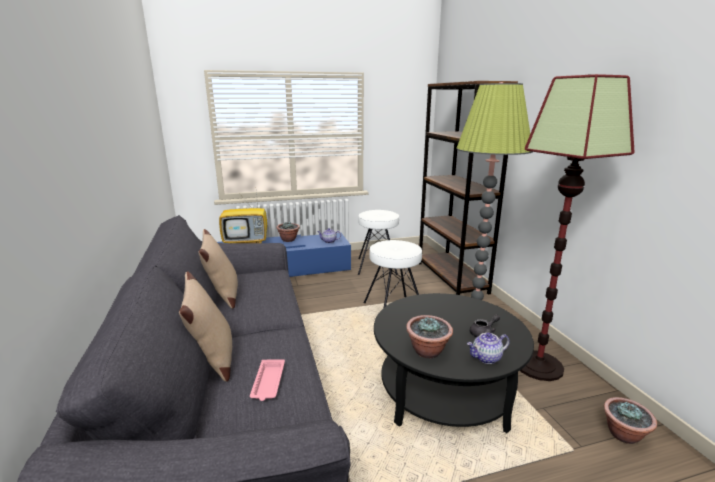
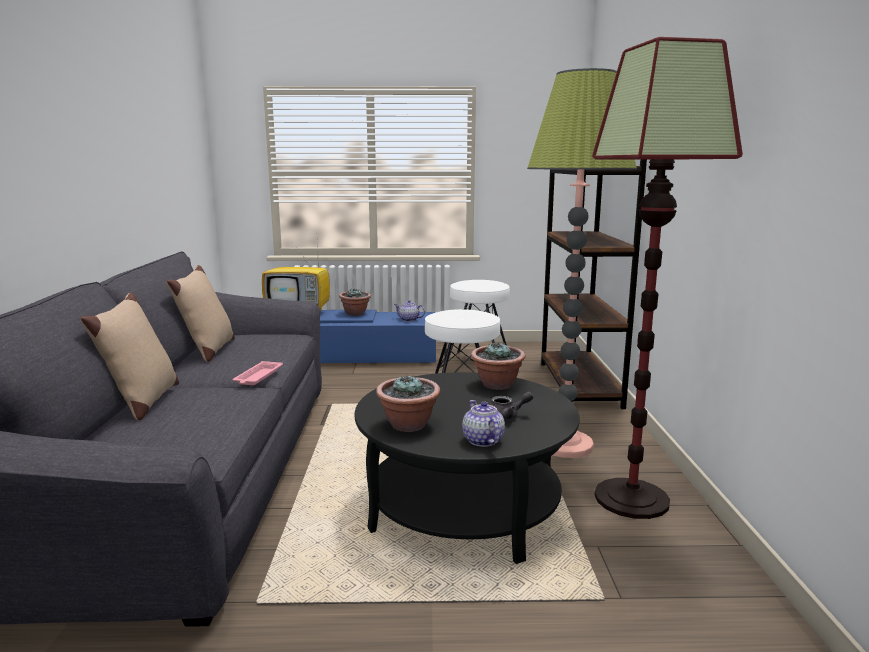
camera: 15 degrees right, 5 degrees down
(268, 383) = (181, 426): pink tray -> pink tray (258, 377)
(486, 358) = (482, 440): teapot -> teapot turned 75 degrees clockwise
(624, 435) = (703, 597): potted plant -> potted plant (497, 385)

